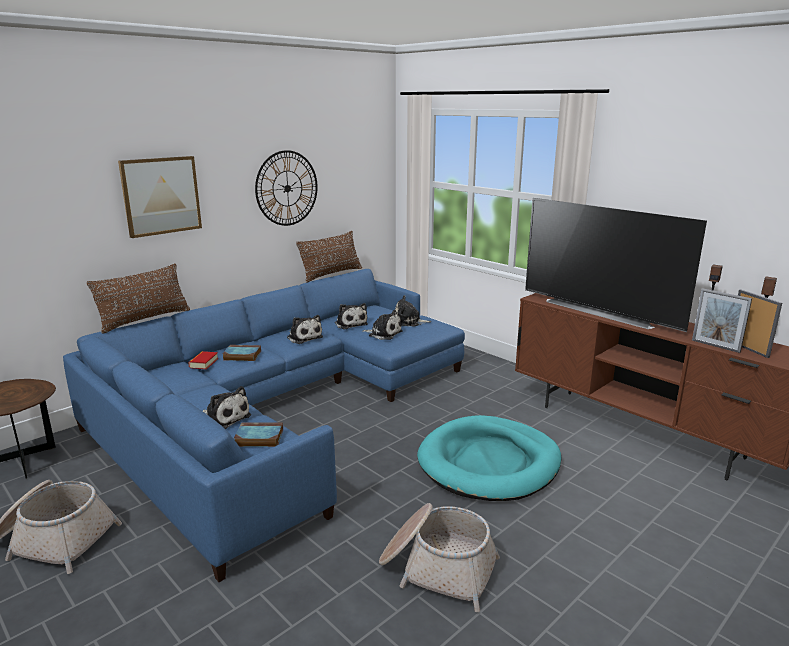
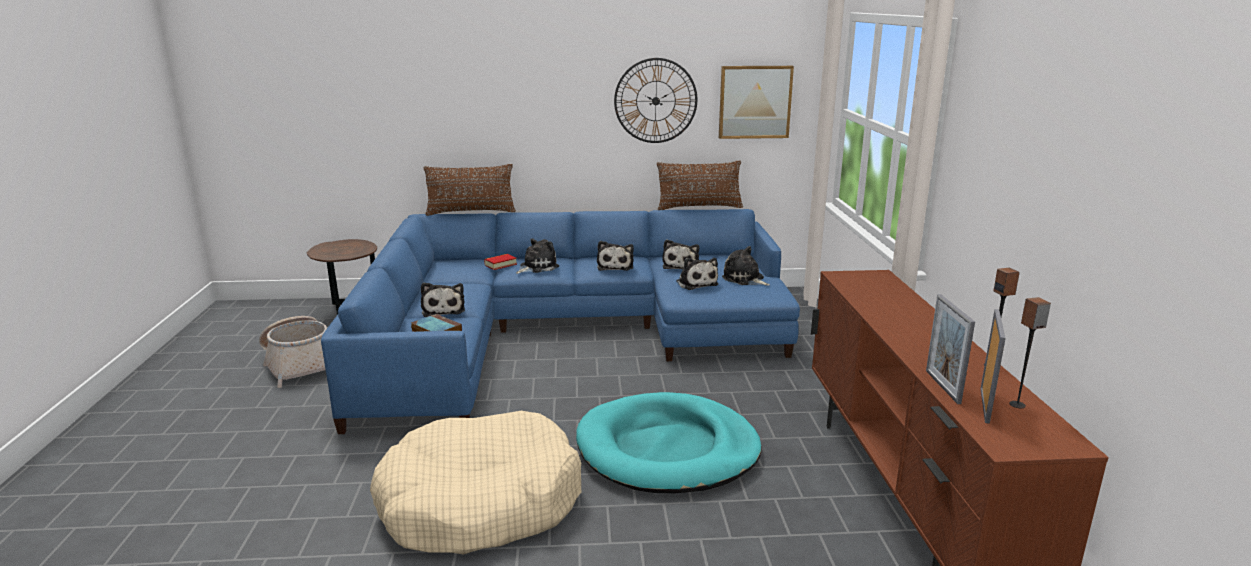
camera: 40 degrees right, 0 degrees up
(161, 196) = (508, 95): picture -> picture (755, 102)
(241, 356) = (537, 267): book -> plush toy
(437, 567) = (480, 503): basket -> beige dog bed
(601, 311) = (888, 309): television -> none

